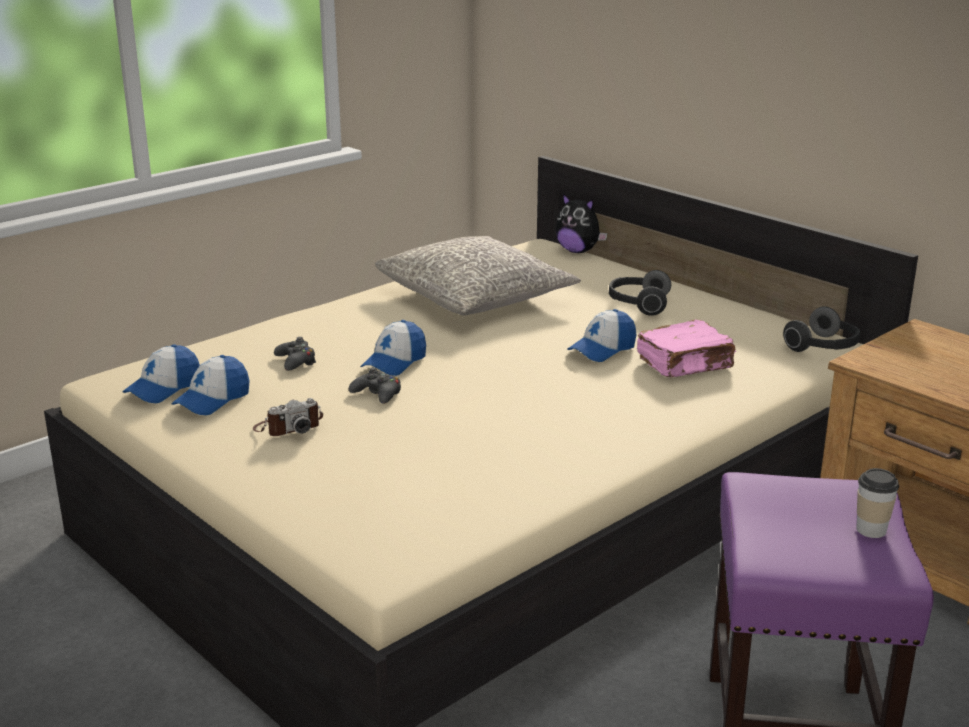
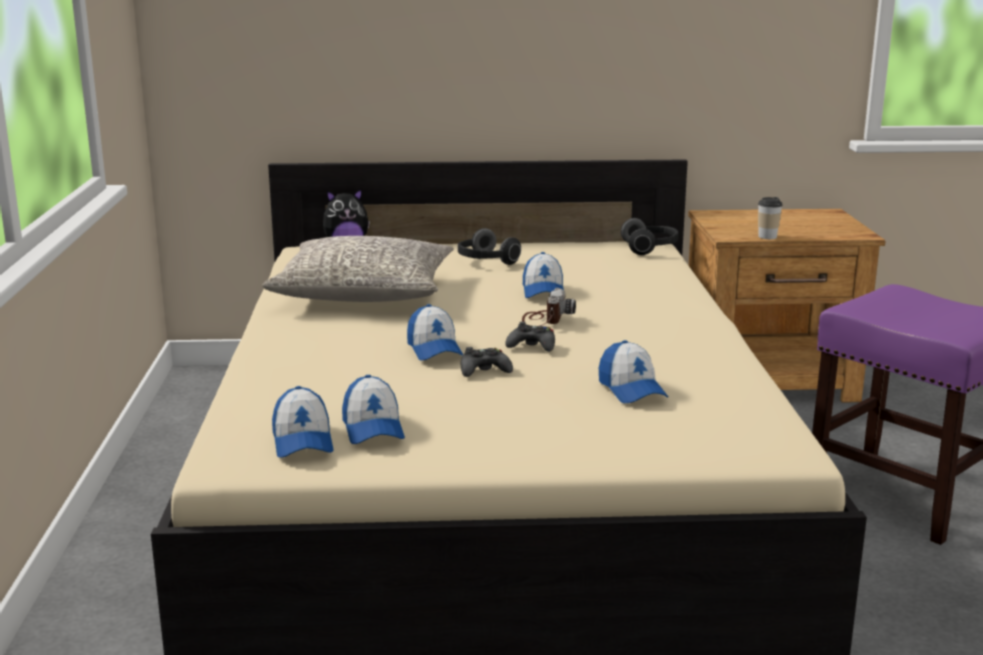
camera: 50 degrees left, 5 degrees down
(288, 427) = (488, 416): camera -> camera (545, 319)
(296, 361) = (355, 379): black game controller -> black game controller (532, 346)
(422, 459) = (631, 390): none -> cap
(685, 364) = (610, 282): pink book -> none
(871, 530) = (945, 305): cup -> cup (767, 237)

